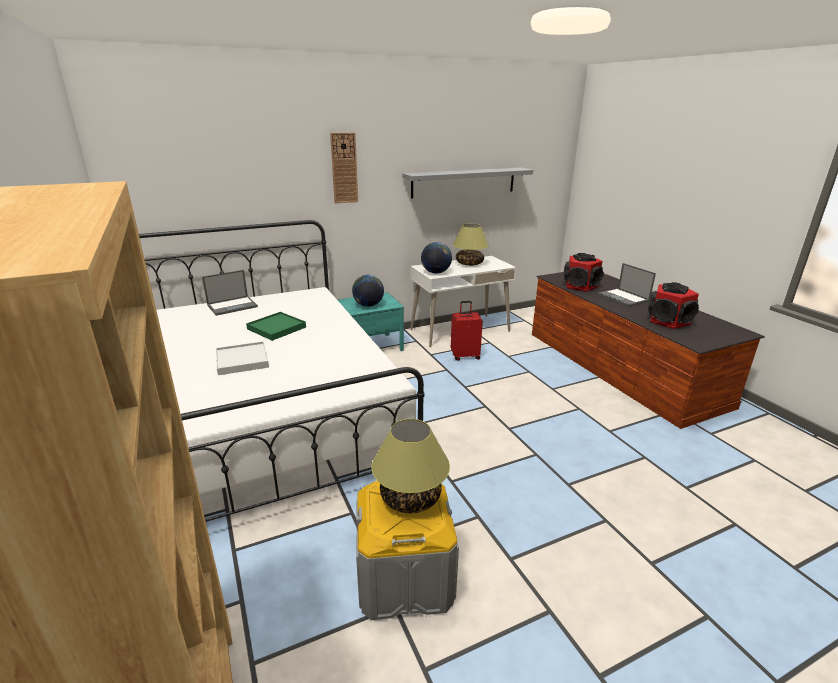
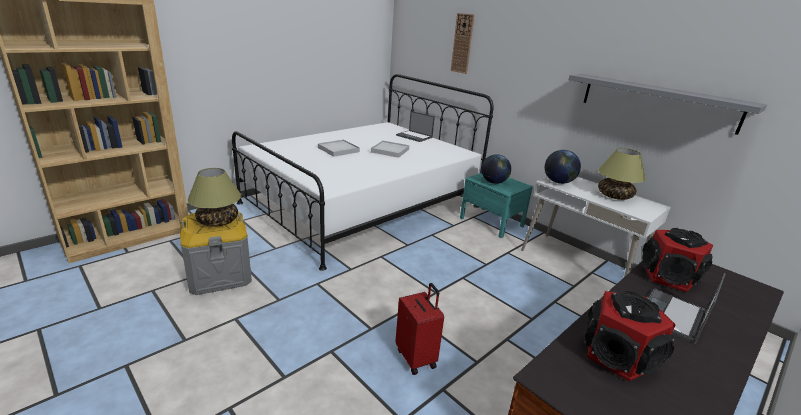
camera: 70 degrees right, 0 degrees up
(276, 328) = (390, 151): green tray -> white tray
(344, 168) = (527, 57): wall clock -> wall clock (462, 43)
(465, 356) = (524, 272): red suitcase -> red suitcase (416, 358)

